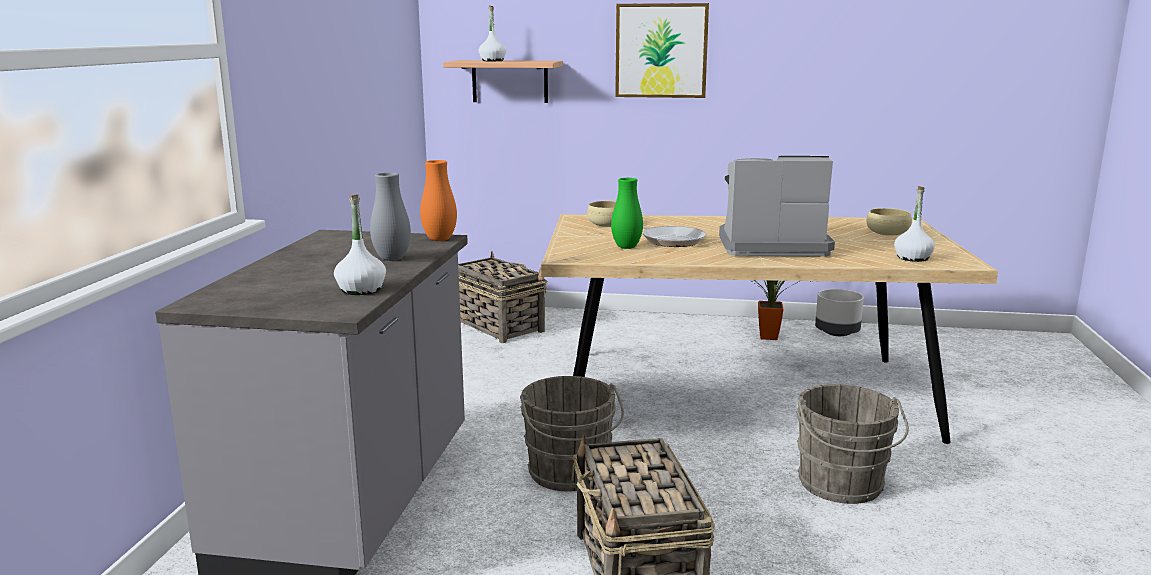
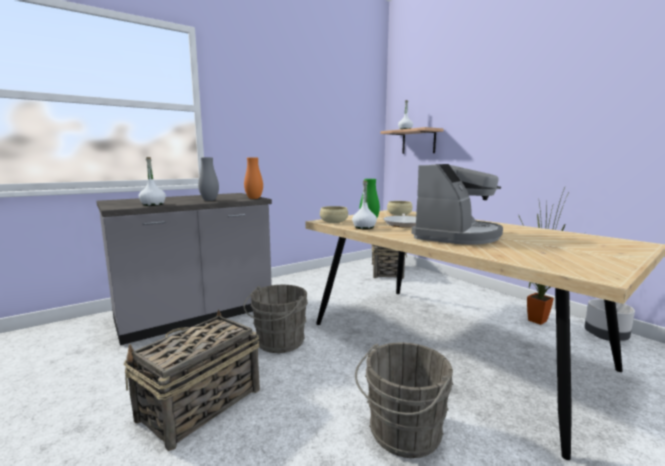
camera: 45 degrees right, 5 degrees down
(661, 51) = (497, 117): picture -> none
(770, 246) = (456, 235): coffee machine -> coffee machine turned 75 degrees clockwise
(887, 233) = (590, 246): beige bowl -> beige bowl (334, 221)
(913, 258) = (553, 262): white bottle -> white bottle (364, 227)

